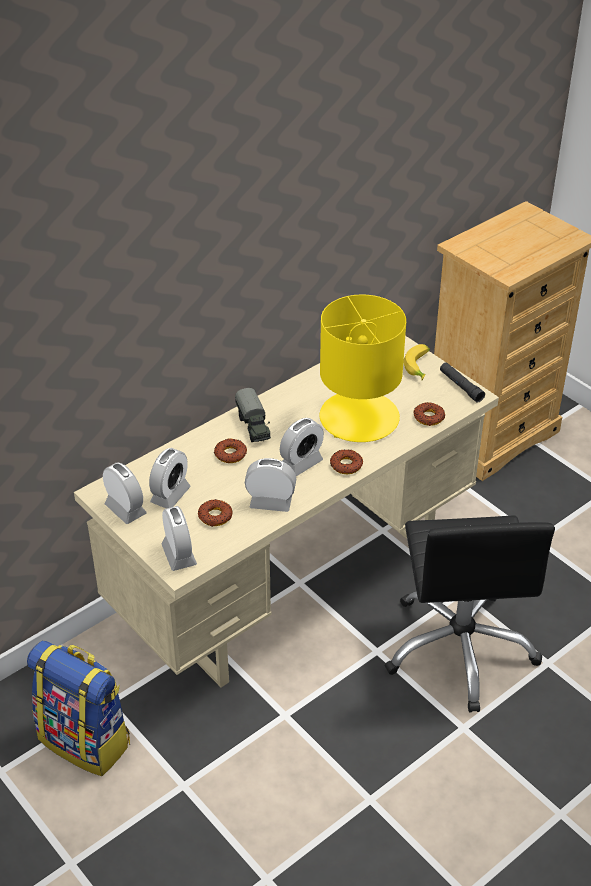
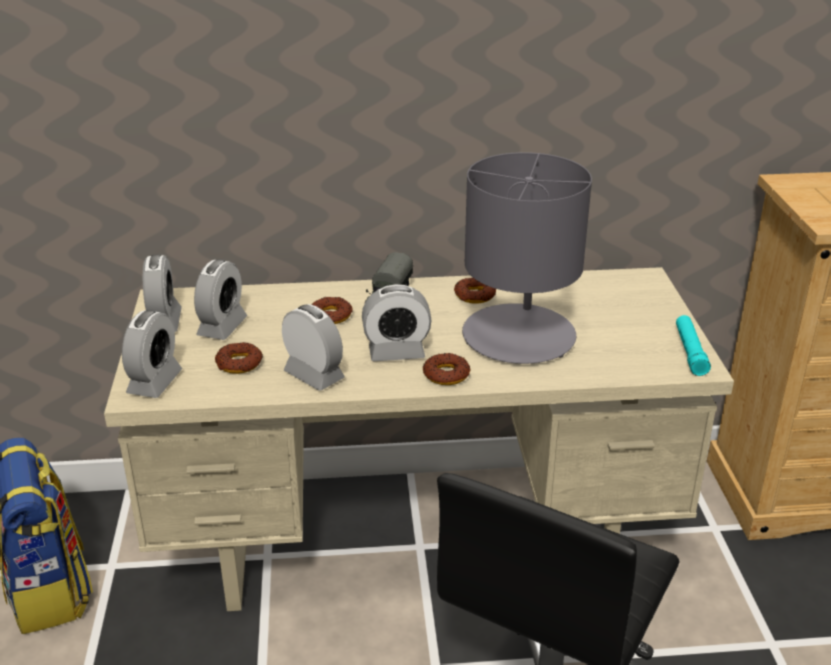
camera: 35 degrees right, 10 degrees down
(170, 495) = (222, 327): alarm clock -> alarm clock turned 45 degrees counterclockwise
(358, 417) = (519, 335): yellow table lamp -> grey table lamp
(420, 367) = (655, 315): banana -> none
(429, 417) = (609, 367): donut -> donut (475, 295)
(461, 386) = (690, 351): black flashlight -> turquoise flashlight

